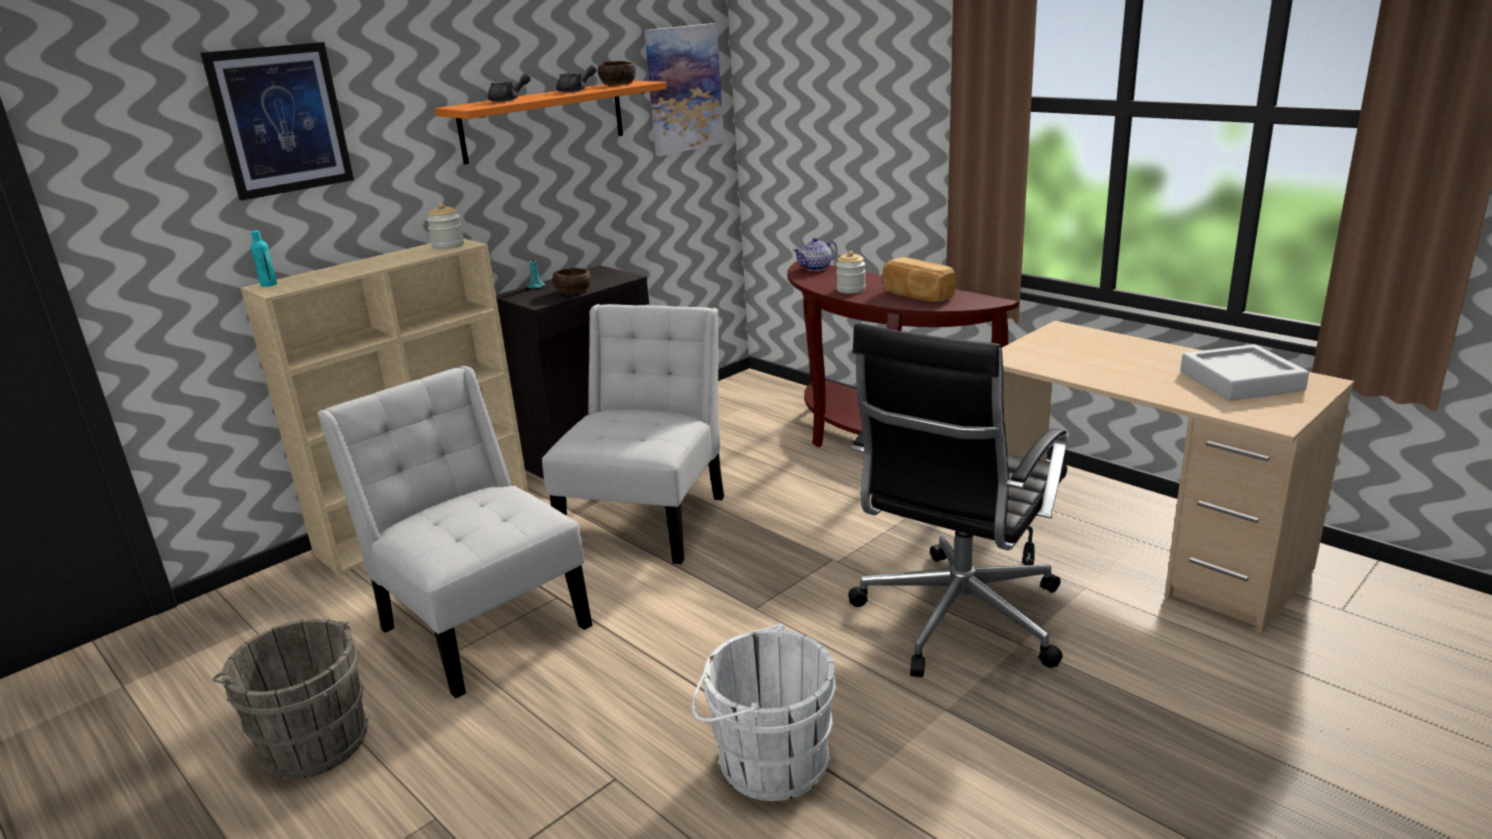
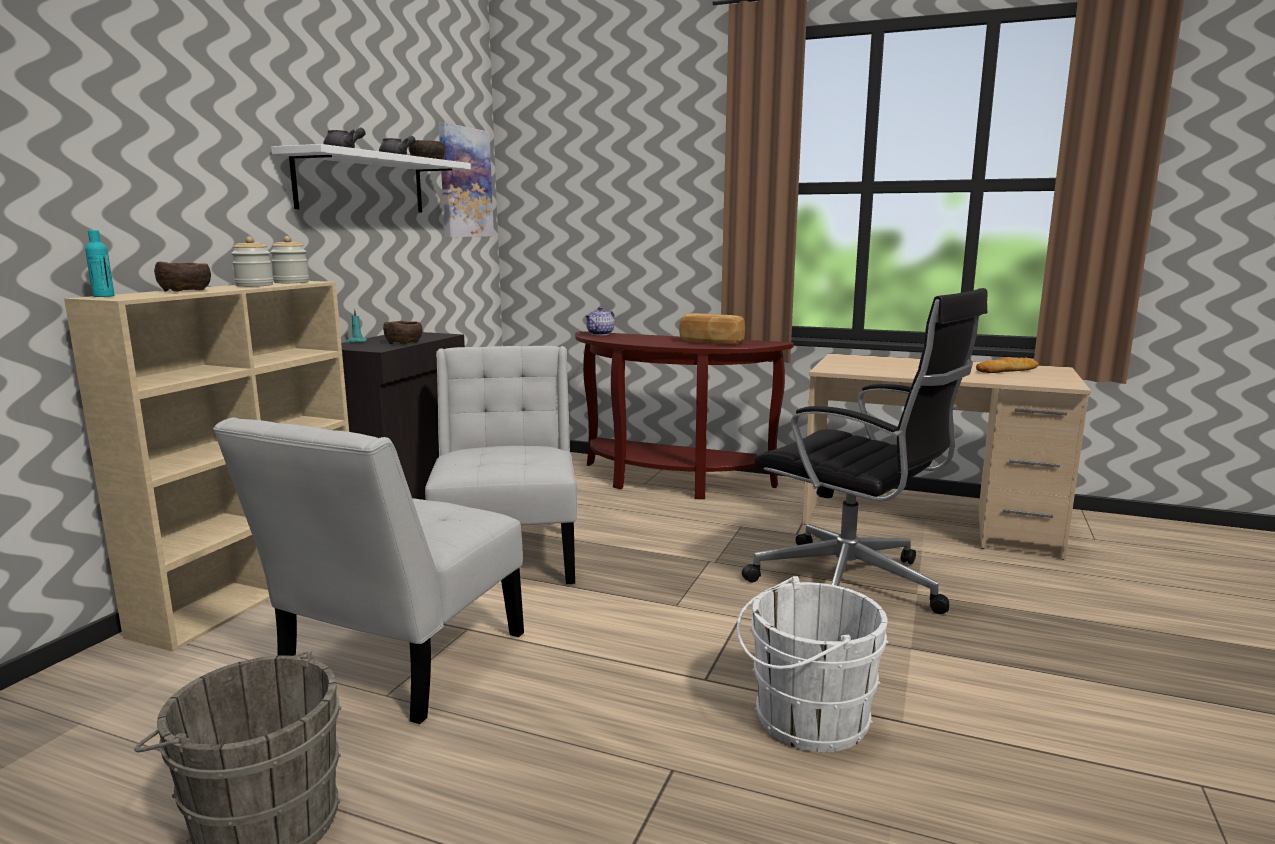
camera: 25 degrees left, 10 degrees down
(280, 120) = (120, 118): picture -> none
(341, 270) = (186, 290): none -> brown bowl
(480, 622) = (396, 664): white chair -> white chair turned 90 degrees counterclockwise
(543, 121) = (362, 184): orange shelf -> white shelf
(851, 289) = (651, 342): jar -> jar (254, 285)
(956, 620) = (852, 586): black office chair -> black office chair turned 60 degrees counterclockwise
(1241, 381) = (1007, 370): grey tray -> bread

